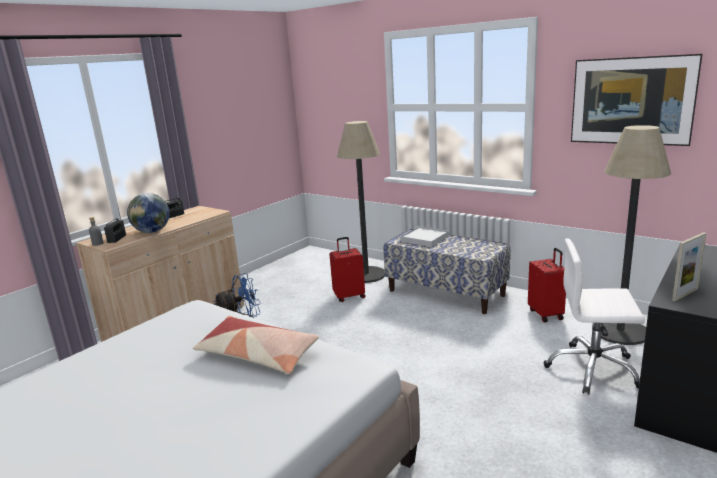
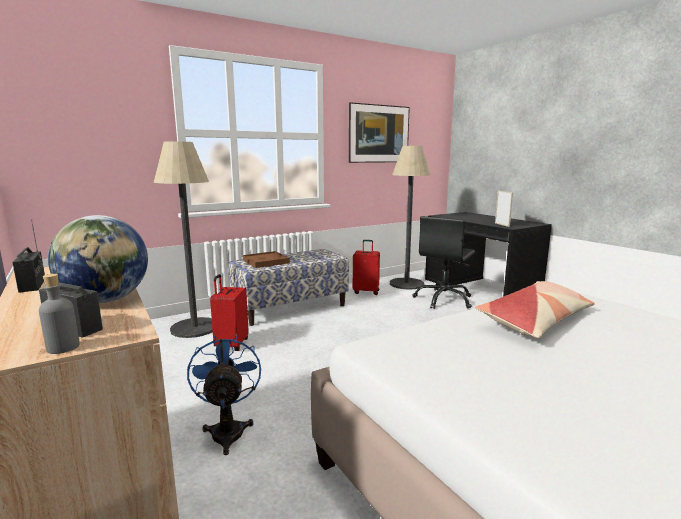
camera: 70 degrees left, 5 degrees down
(424, 238) = (266, 261): white tray -> brown tray
(593, 369) = (444, 300): white office chair -> black office chair

